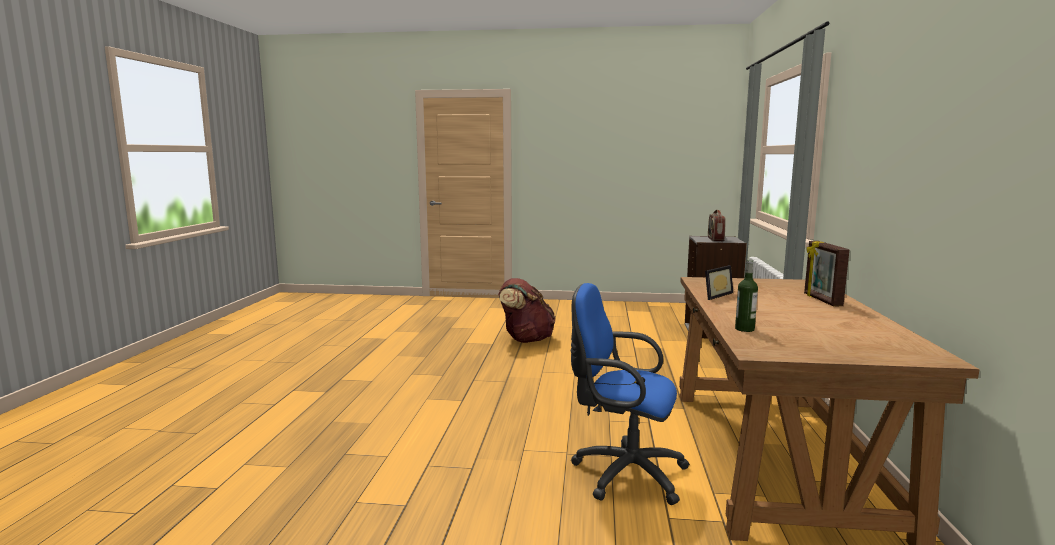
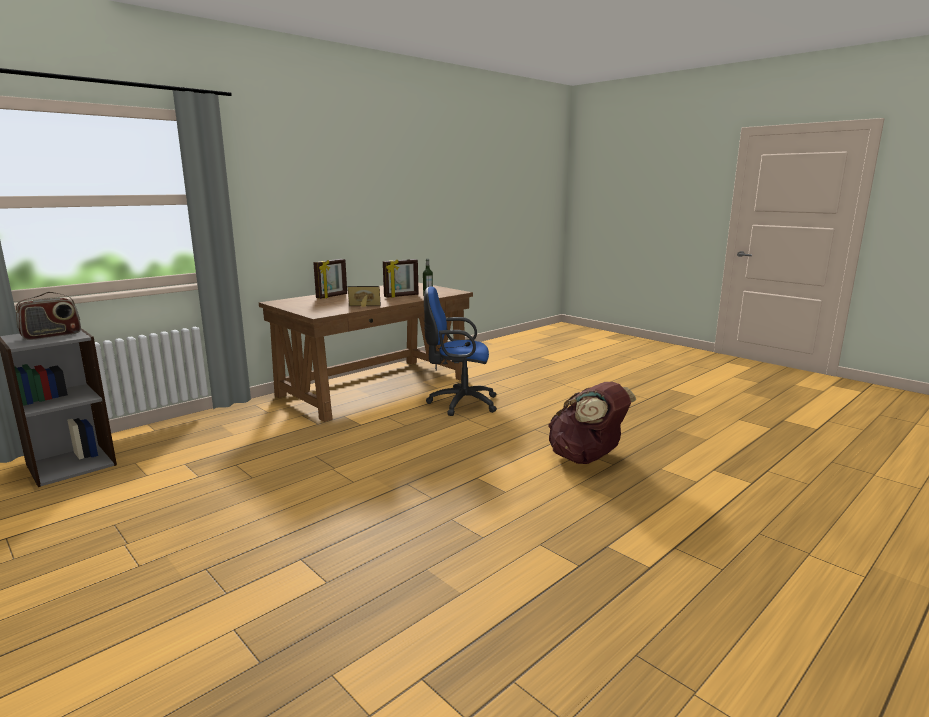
camera: 140 degrees left, 5 degrees up
(526, 339) = (247, 547): brown backpack -> brown backpack (587, 458)
(623, 473) = (459, 403): blue office chair -> blue office chair turned 120 degrees clockwise
(768, 320) = (401, 296): none -> picture frame

